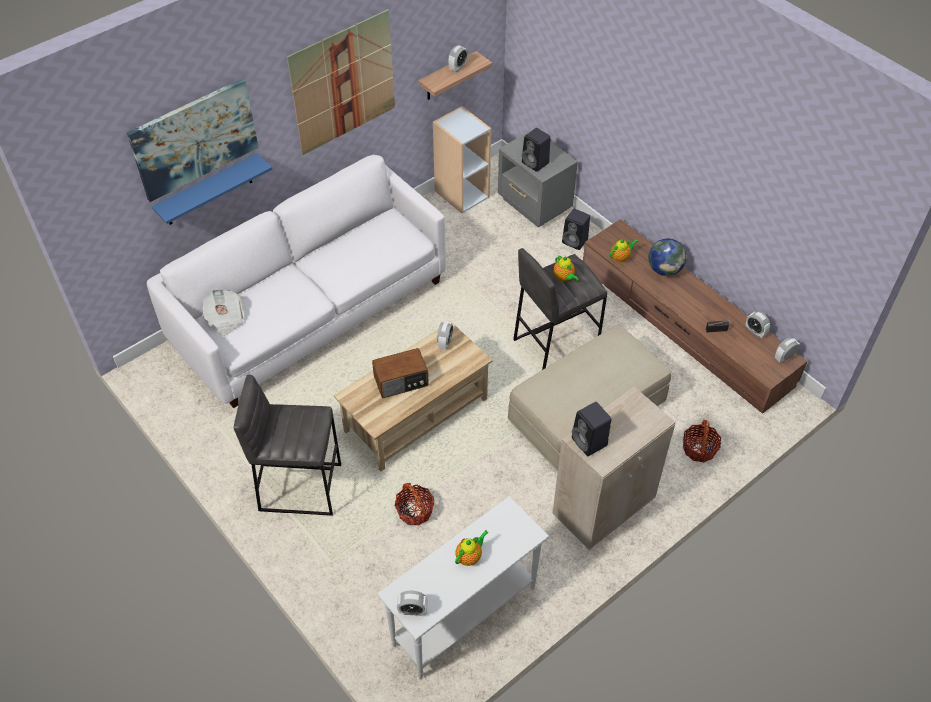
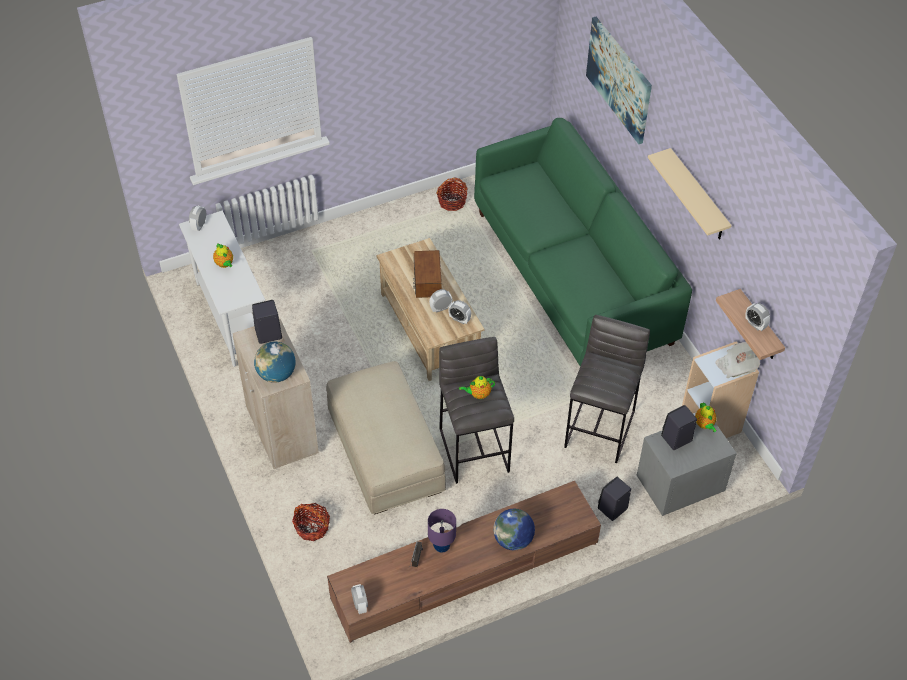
camera: 105 degrees right, 0 degrees up
(208, 191) = (613, 126): blue shelf -> none
(225, 319) = (529, 178): newspaper -> newspaper (737, 366)
(299, 486) = (387, 243): grey stool -> grey stool (600, 429)
(311, 311) = (572, 277): white sofa -> green sofa
(344, 83) = (698, 196): picture -> beige shelf
(414, 511) = (335, 308): basket -> basket (452, 202)
(620, 257) = (542, 505): teapot -> teapot (704, 425)
(640, 417) = (276, 374): none -> globe
(696, 315) = (441, 546): none -> purple table lamp
(755, 332) = (402, 592): alarm clock -> alarm clock (440, 308)

